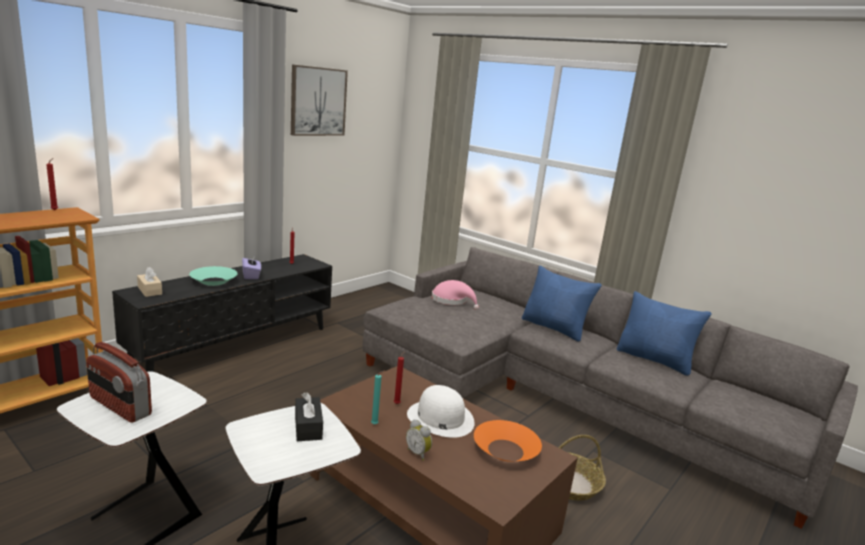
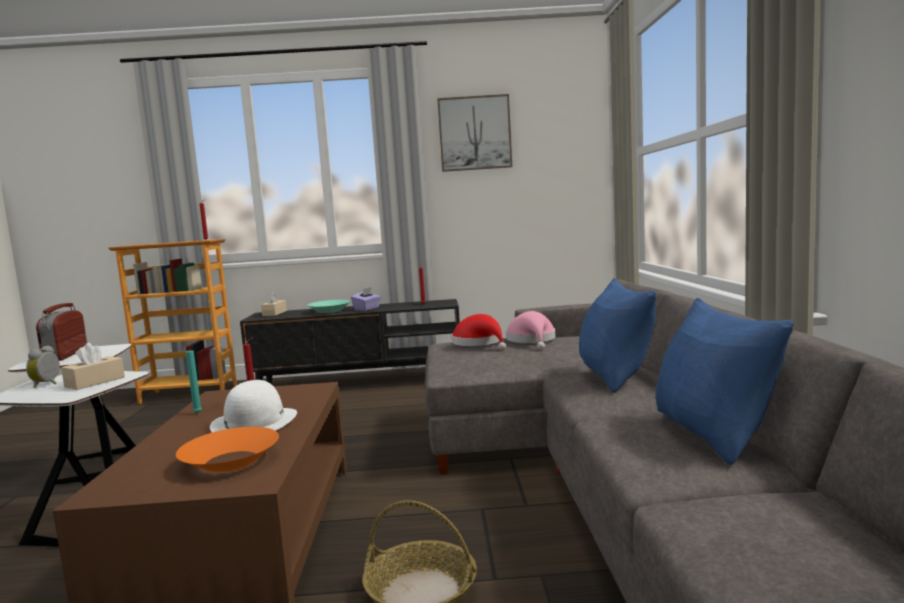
camera: 50 degrees right, 10 degrees down
(308, 427) = (95, 382): black tissue box -> beige tissue box
(418, 453) = (165, 439): alarm clock -> alarm clock (48, 384)
(424, 308) = (479, 343): none -> red hat

